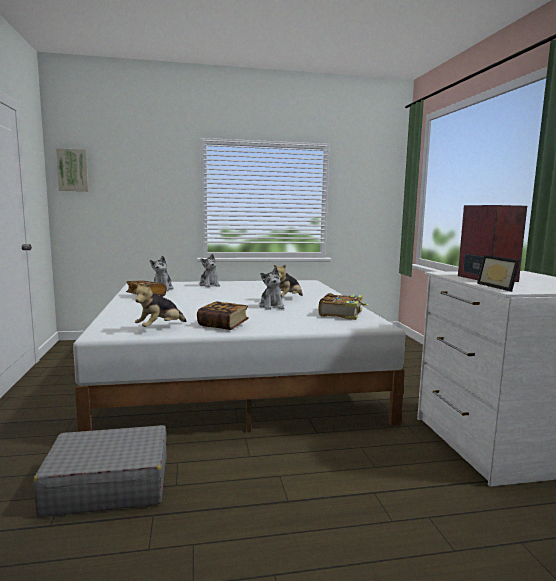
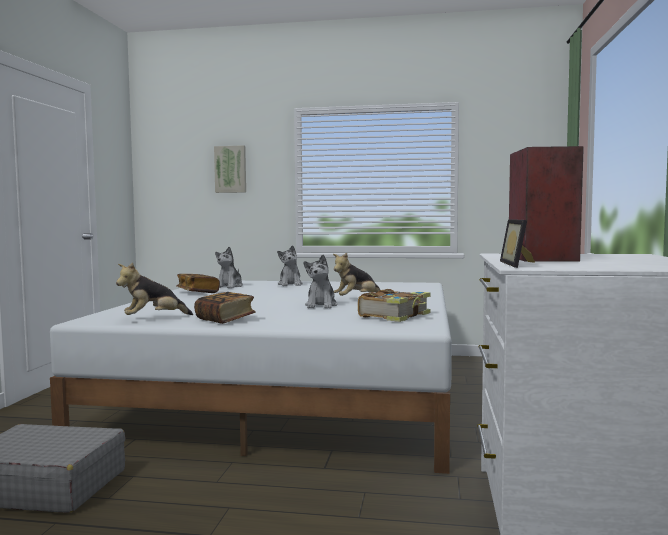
camera: 20 degrees right, 5 degrees down
(73, 170) = (158, 154): picture -> picture (230, 169)

